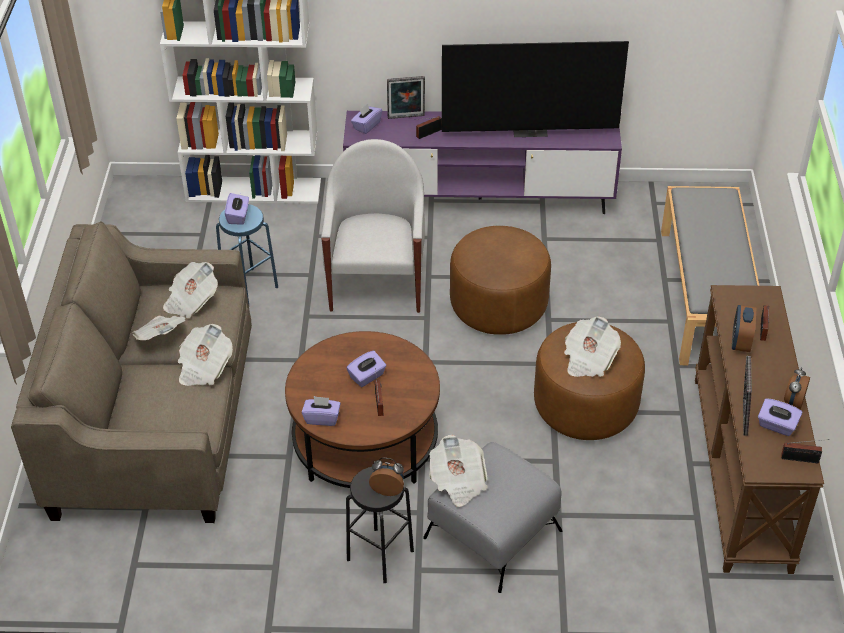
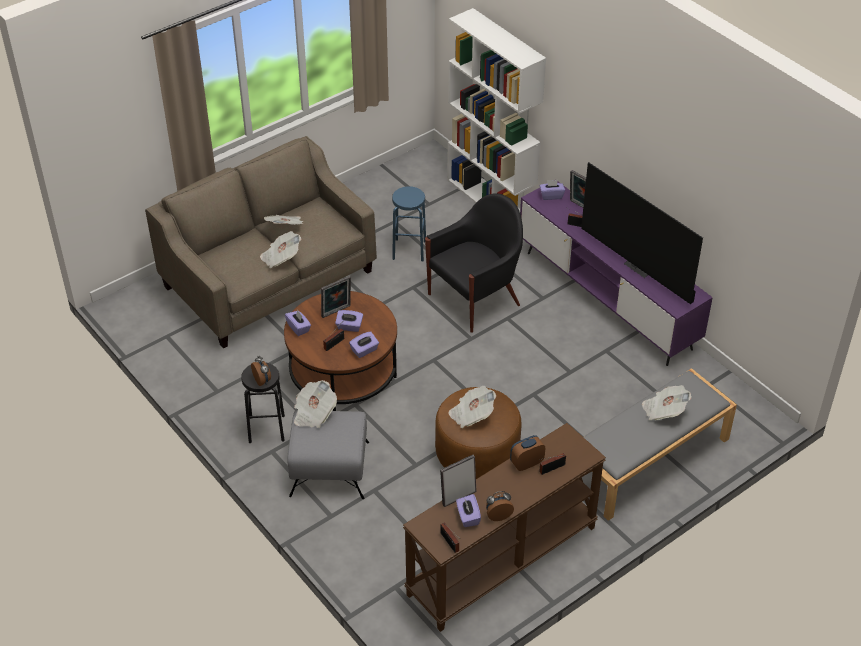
camera: 50 degrees right, 0 degrees up
(191, 301) = (325, 221): newspaper -> newspaper (664, 410)
(238, 216) = (408, 195): purple tissue box -> purple tissue box (364, 350)
(333, 374) = (337, 312): none -> picture frame
(377, 282) = (475, 299): white armchair -> black armchair
(498, 305) = (519, 364): brown ottoman -> none

